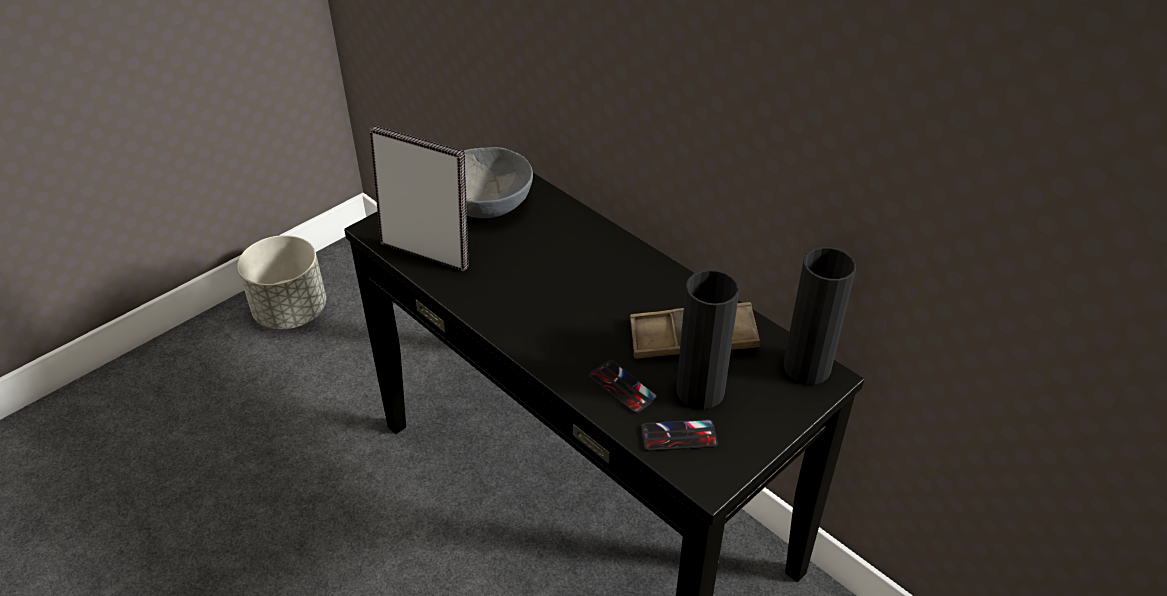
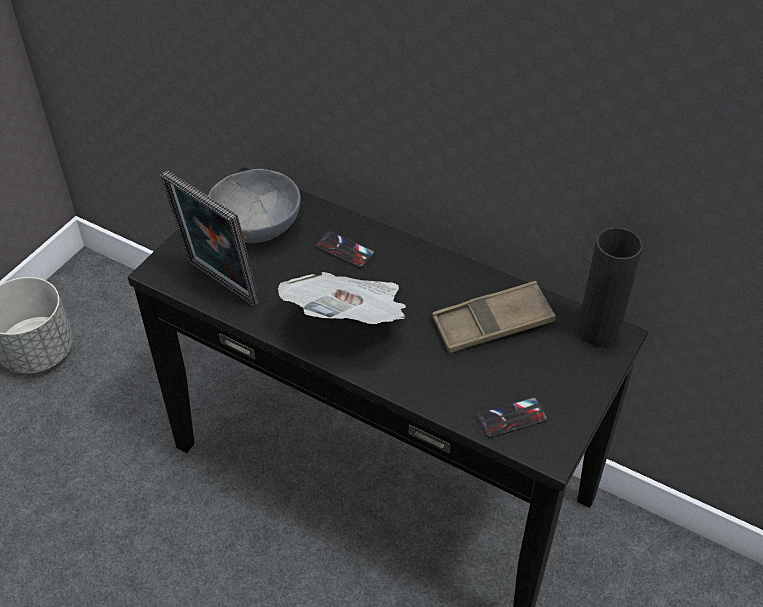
camera: 15 degrees left, 5 degrees up
(427, 252) = (219, 285): picture frame -> picture frame turned 150 degrees counterclockwise
(544, 307) = (349, 319): none -> newspaper
(622, 387) = (447, 382): phone -> phone (344, 250)
(700, 391) = (516, 372): black vase -> none

